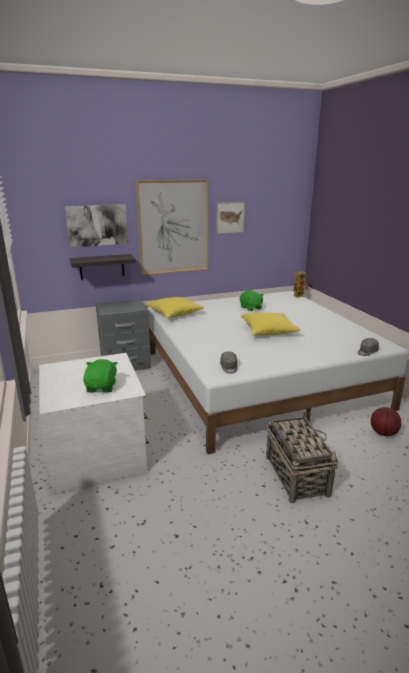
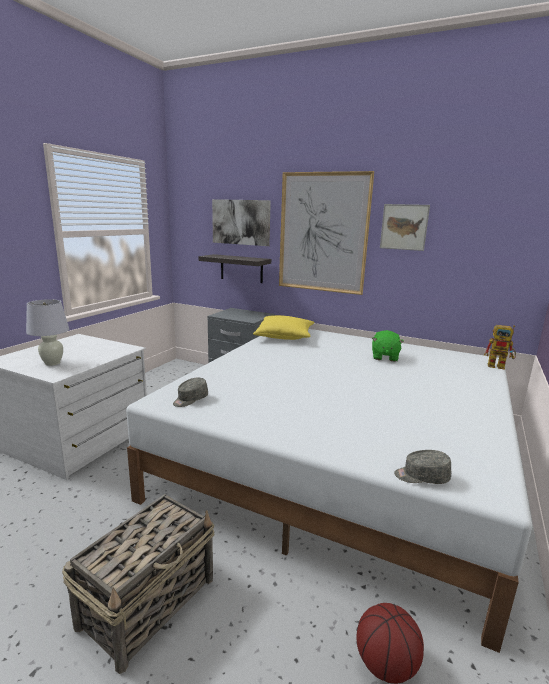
camera: 45 degrees right, 5 degrees down
(102, 387) = (52, 363): green plush toy -> white table lamp
(268, 331) = (337, 386): yellow pillow -> none

